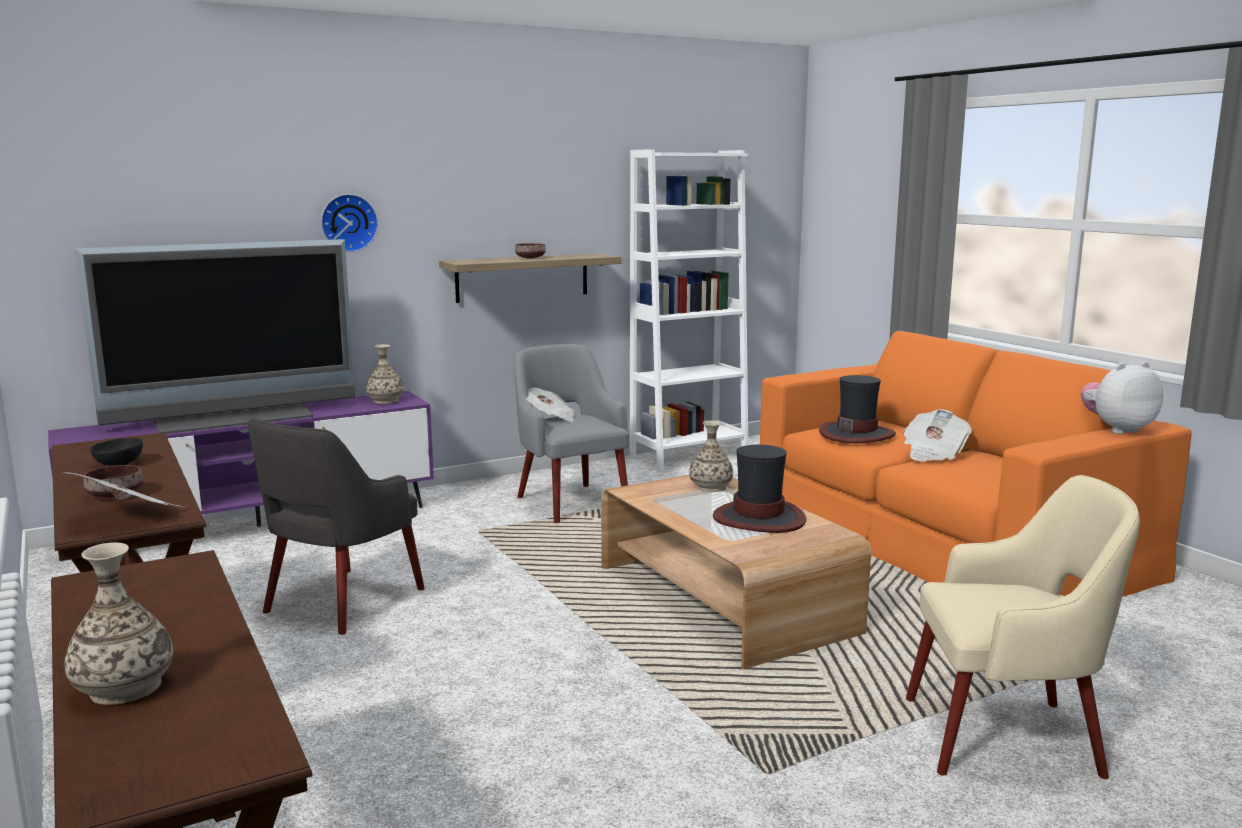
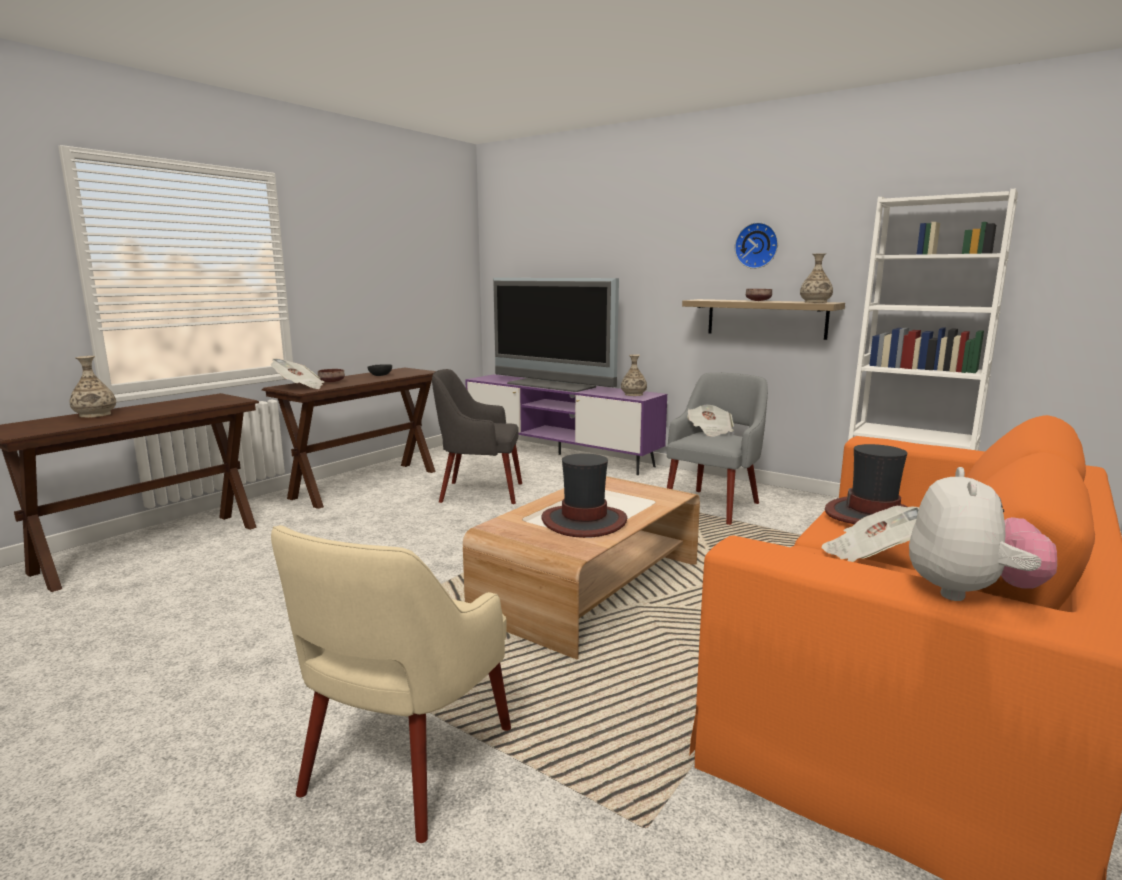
camera: 65 degrees right, 0 degrees up
(348, 222) = (641, 268): wall clock -> wall clock (757, 245)
(711, 487) = (644, 498): vase -> vase (815, 302)
(1005, 736) = (406, 762): beige armchair -> beige armchair turned 45 degrees clockwise
(1117, 429) = (969, 593): plush toy -> plush toy turned 60 degrees clockwise

